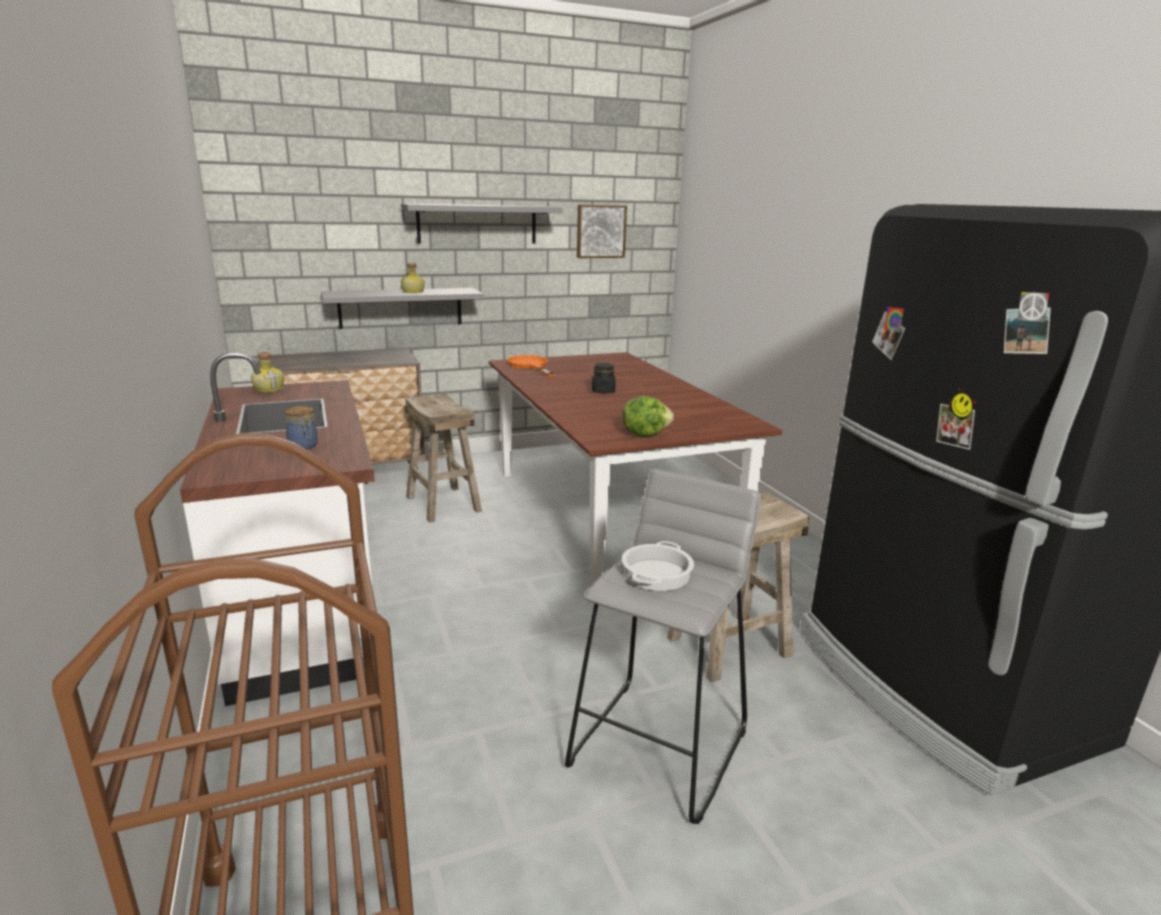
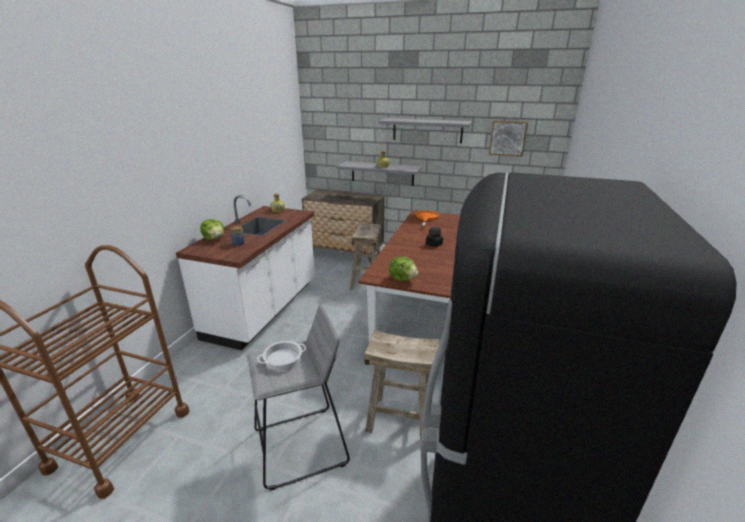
camera: 40 degrees right, 5 degrees up
(229, 451) = (214, 239): none -> lettuce

